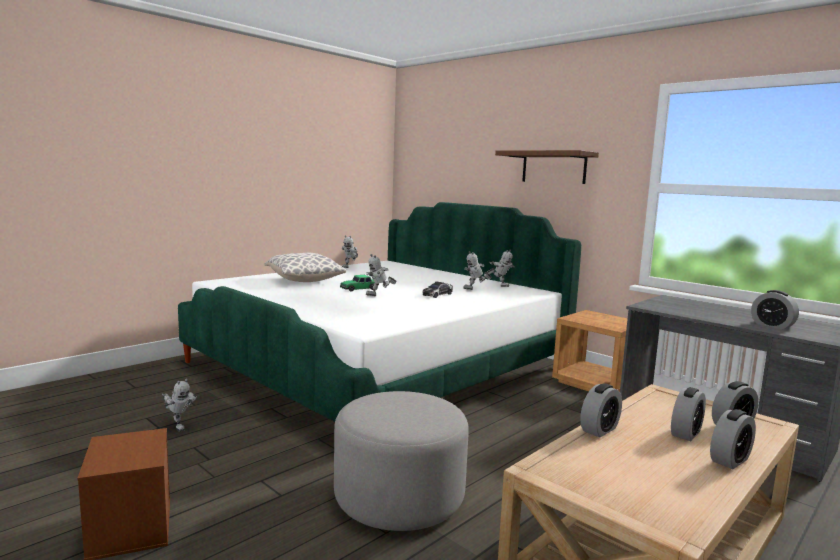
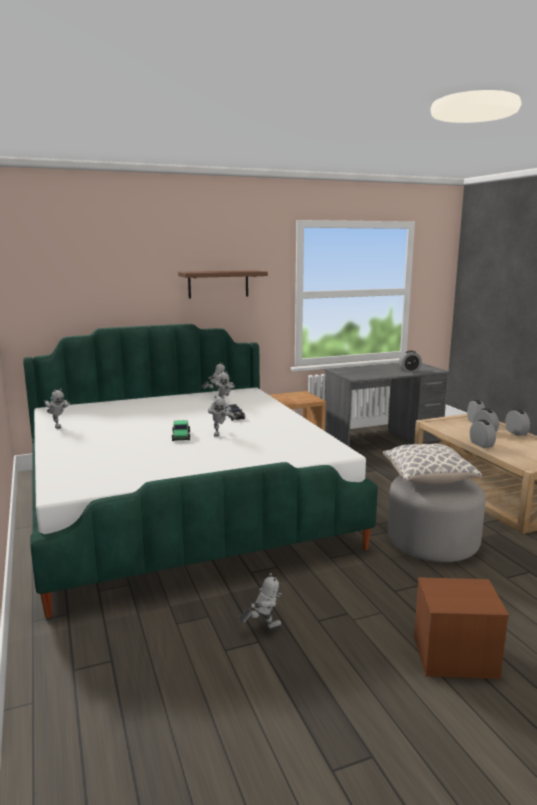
camera: 65 degrees left, 5 degrees up
(304, 280) = (110, 451): pillow -> pillow (428, 479)

